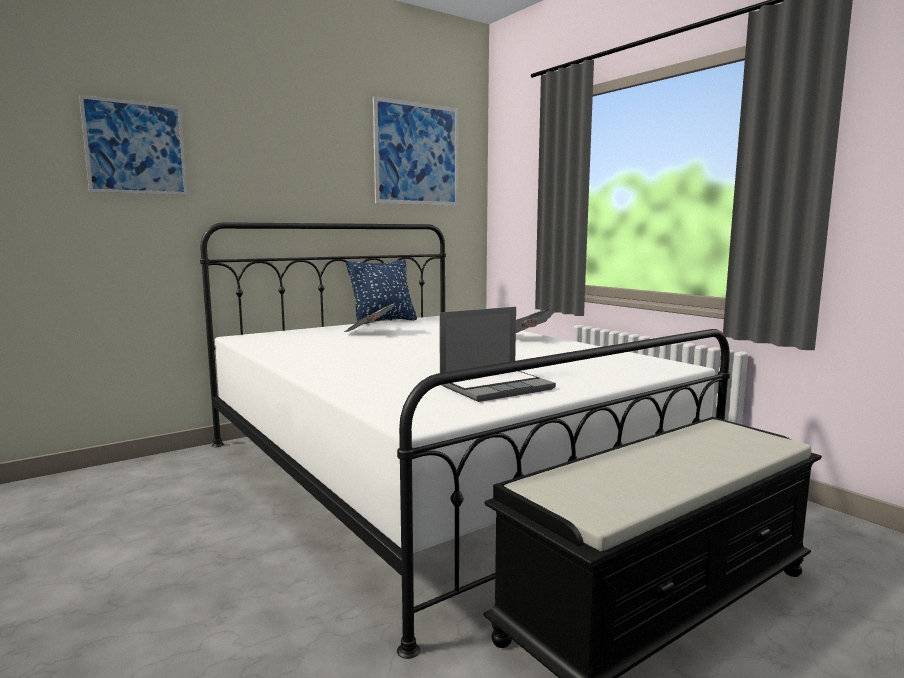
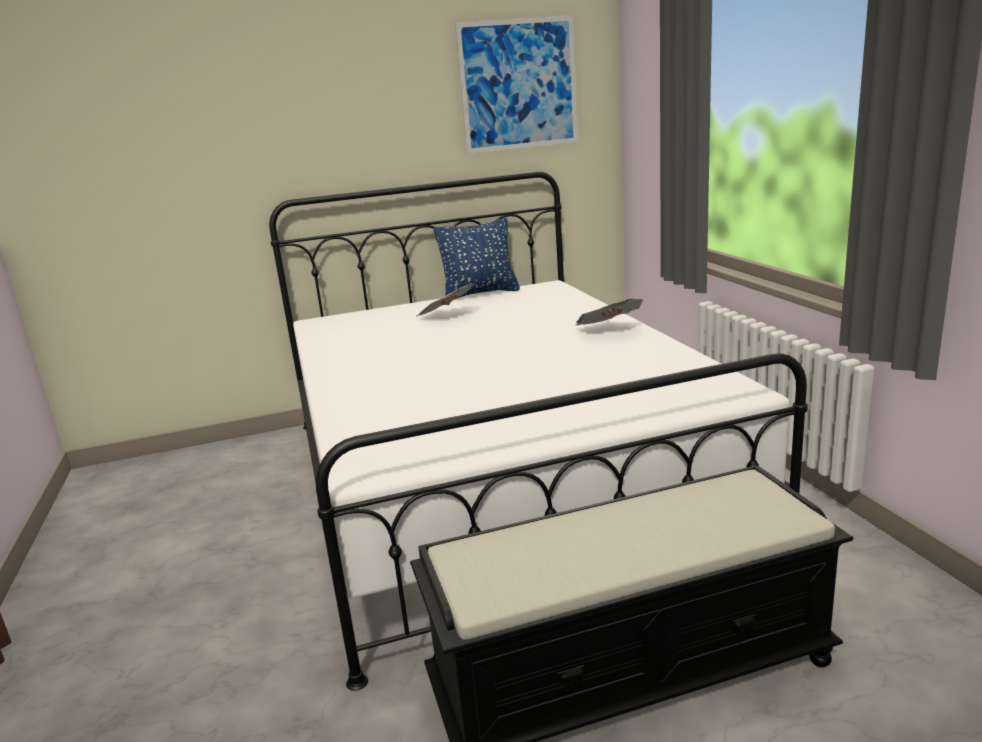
camera: 20 degrees right, 10 degrees up
(136, 148) = (194, 131): picture -> none
(496, 387) = (490, 421): laptop -> none

